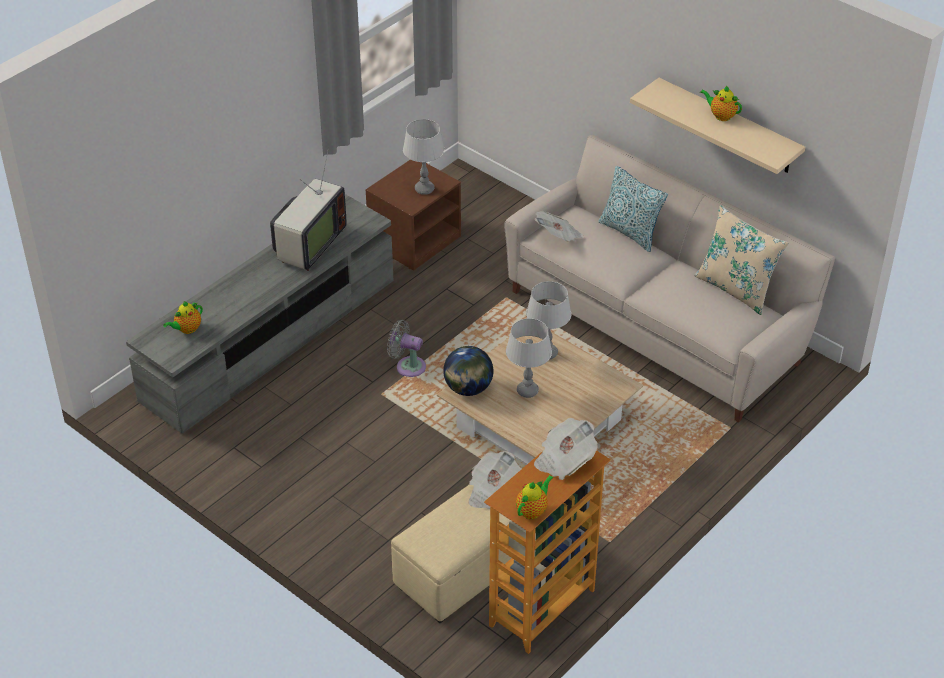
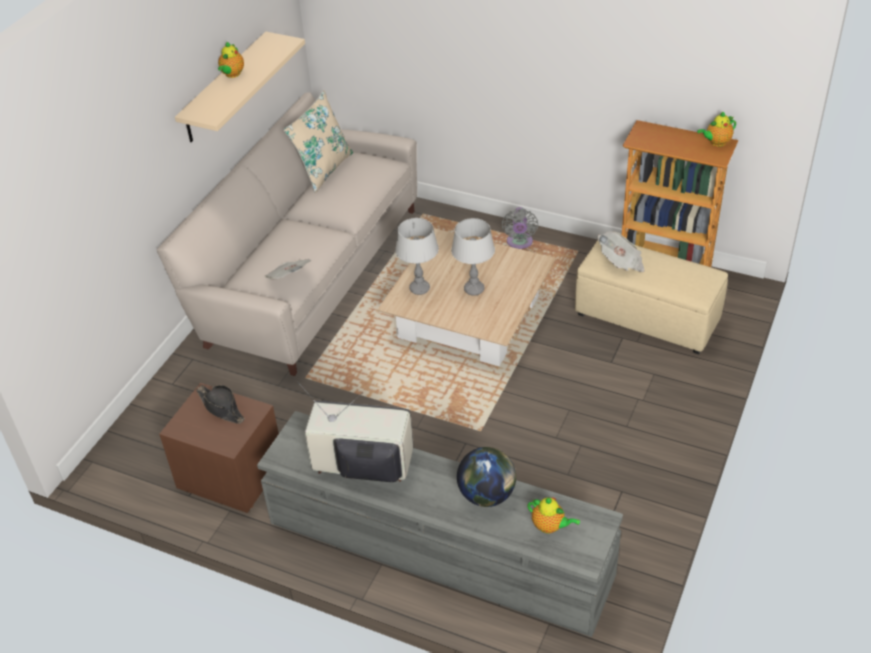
camera: 105 degrees left, 0 degrees up
(408, 366) = (432, 423): grey fan -> grey fan (519, 243)
(424, 189) = (221, 408): grey table lamp -> black hat
(468, 388) = (489, 326): globe -> globe (487, 495)
(533, 510) = (716, 142): teapot -> teapot turned 45 degrees counterclockwise
(564, 460) = (654, 139): newspaper -> none
(630, 232) = (263, 240): pillow -> none

